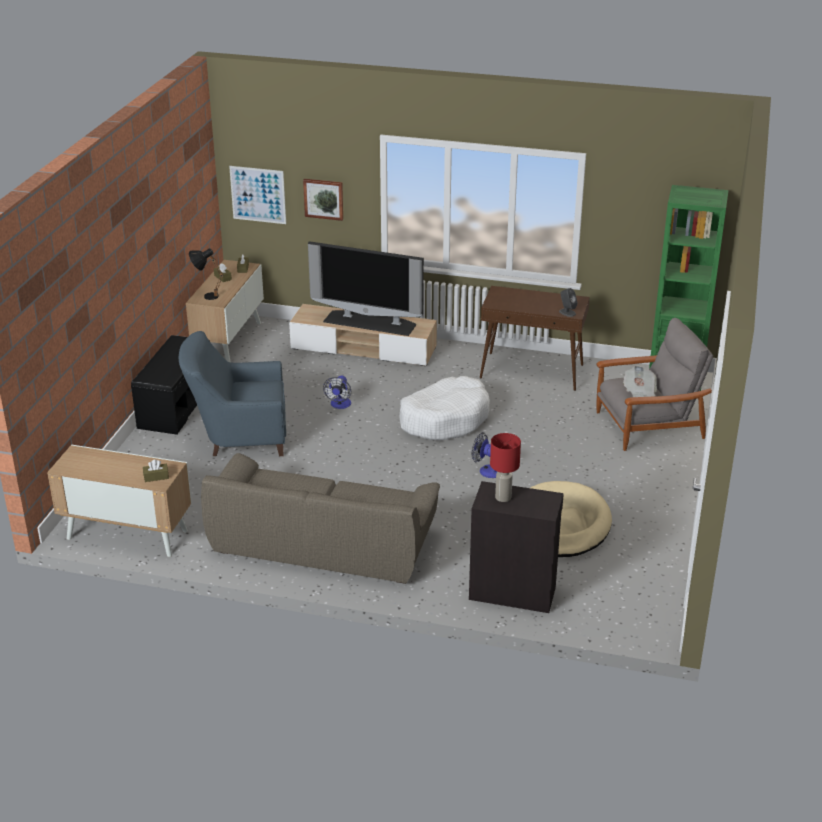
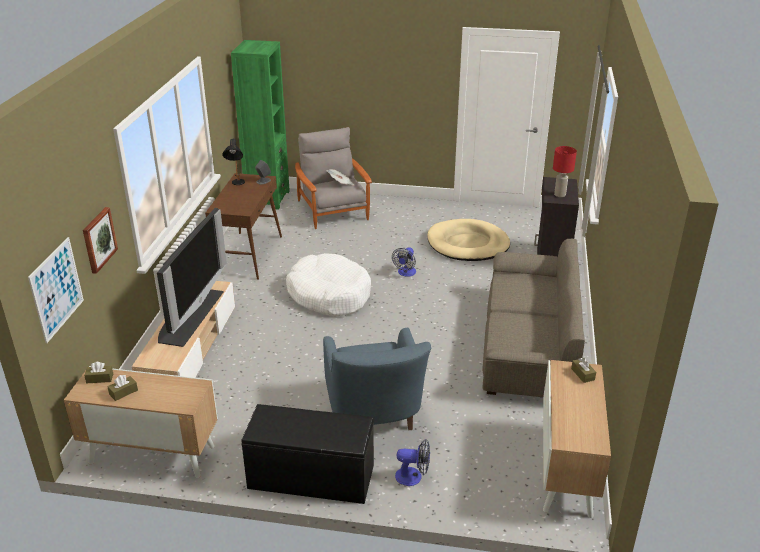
camera: 95 degrees left, 0 degrees up
(206, 296) = (176, 399): black table lamp -> black table lamp (237, 184)
(340, 405) = (307, 354): fan -> fan (413, 477)

